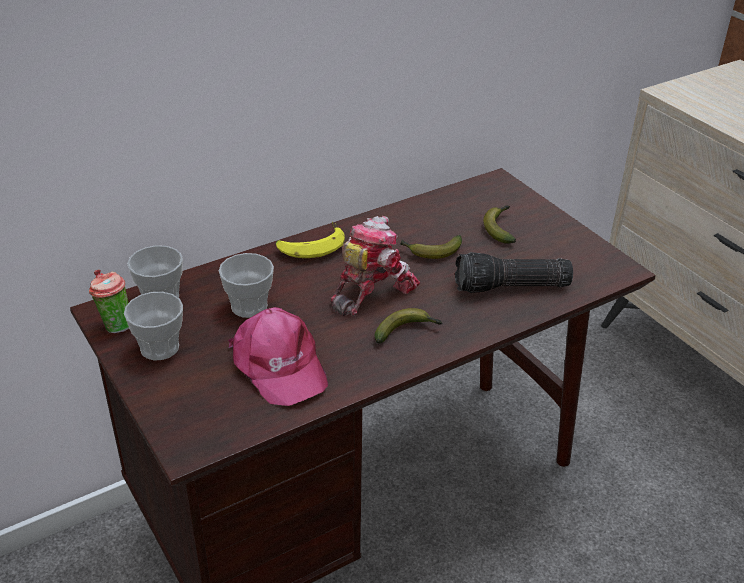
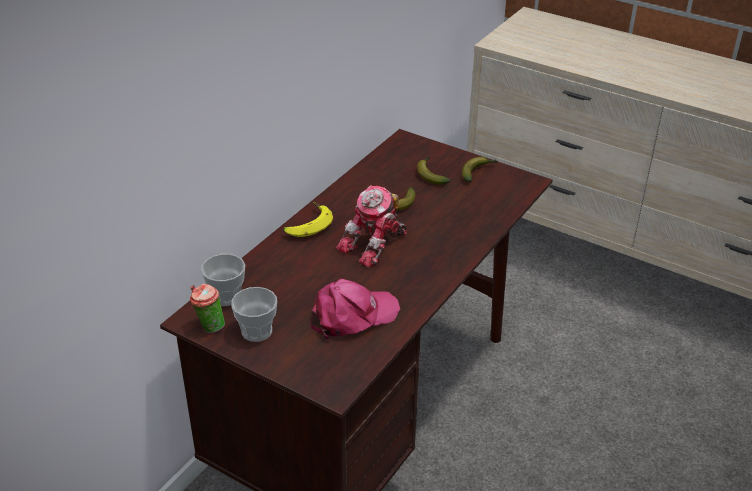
camera: 25 degrees left, 0 degrees up
(249, 306) = (298, 282): cup -> none
(278, 365) = (352, 316): pink cap -> pink cap turned 60 degrees counterclockwise
(370, 291) = (375, 245): toy robot -> toy robot turned 150 degrees counterclockwise
(407, 331) = (421, 265): banana -> banana (478, 172)
(511, 288) = (468, 215): flashlight -> none

